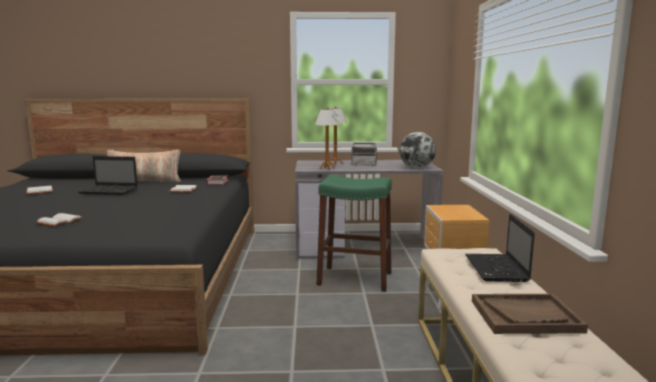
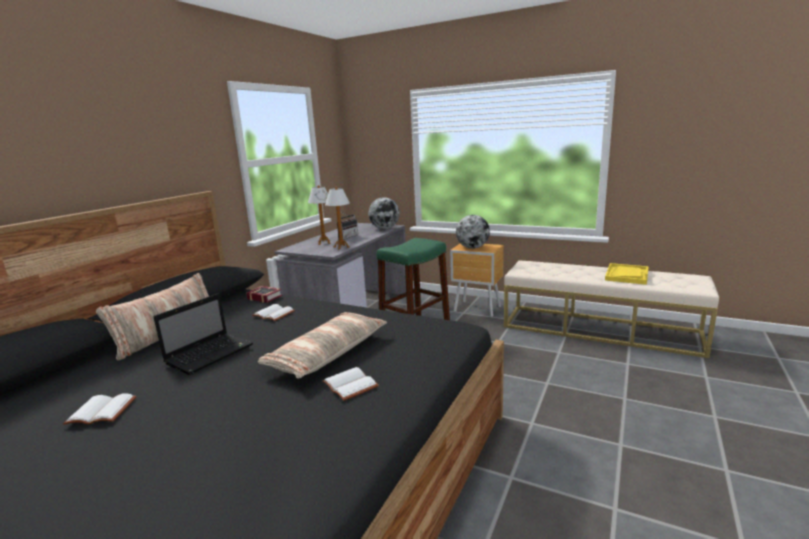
camera: 60 degrees left, 5 degrees up
(113, 211) = (328, 354): none -> pillow
(448, 210) = (472, 248): none -> globe
(497, 269) = (559, 266): laptop -> none
(525, 316) = (626, 275): brown tray -> yellow tray

